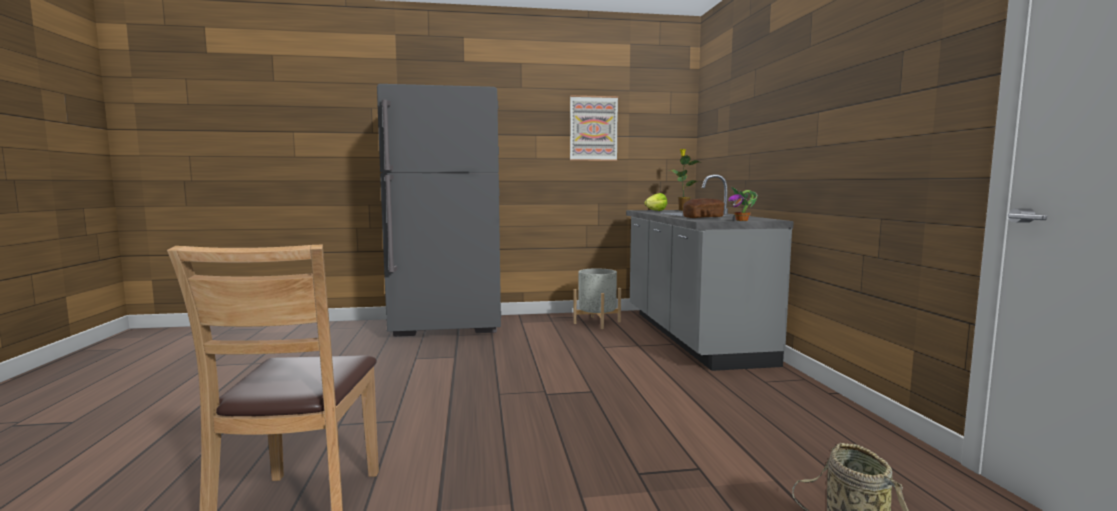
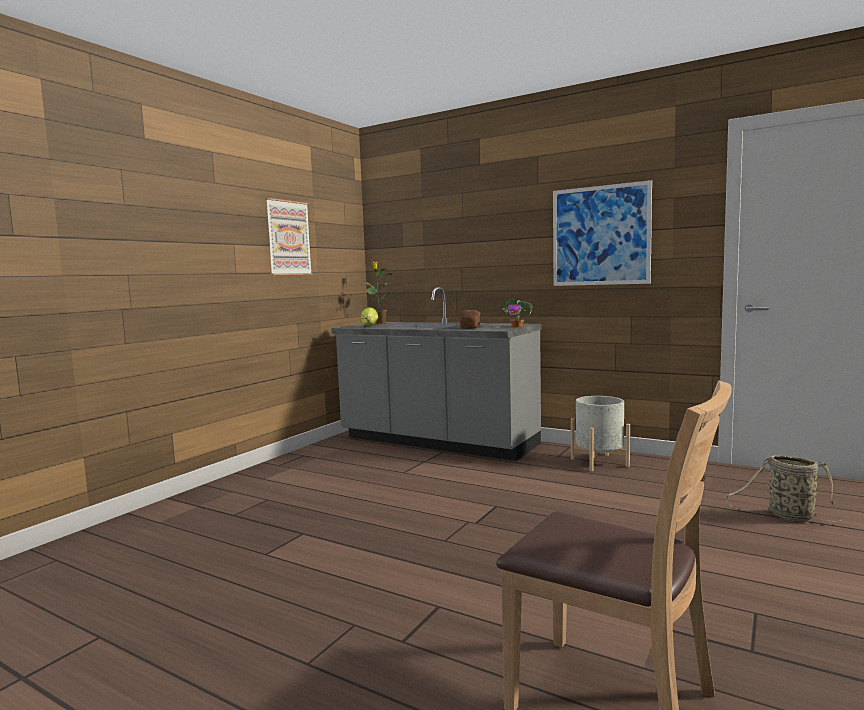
camera: 50 degrees left, 0 degrees up
(447, 328) = (195, 513): grey fridge -> none
(597, 322) = (337, 455): grey planter -> grey planter (599, 462)
(856, 106) = (600, 235): none -> picture

